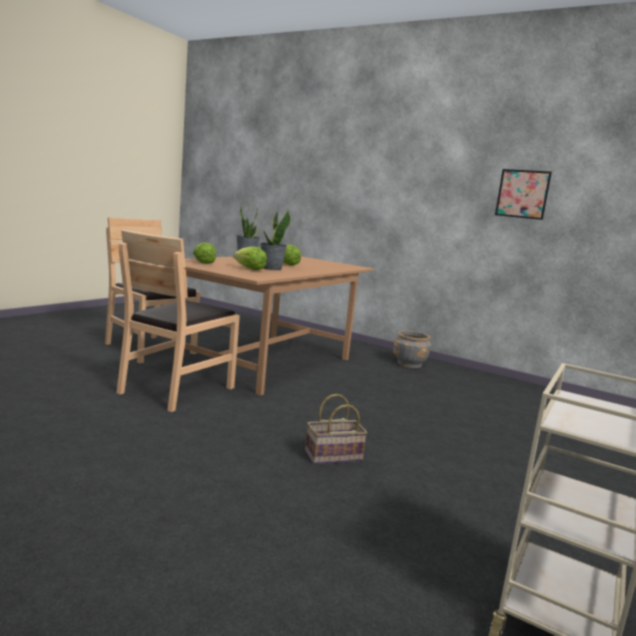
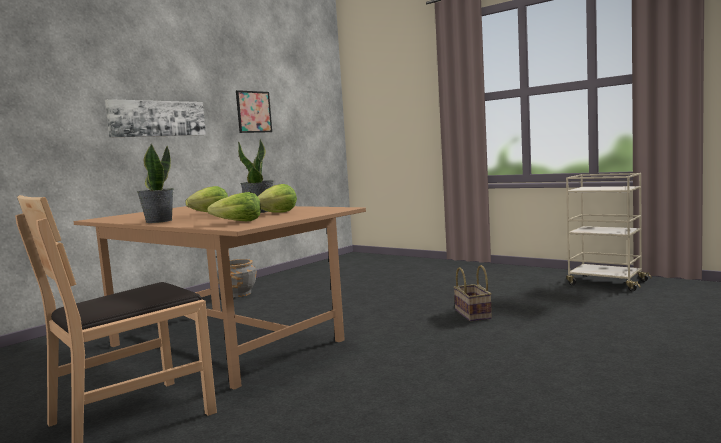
camera: 80 degrees left, 5 degrees down
(176, 389) = (334, 377): brown chair -> none
(408, 192) = (157, 118): none -> picture

